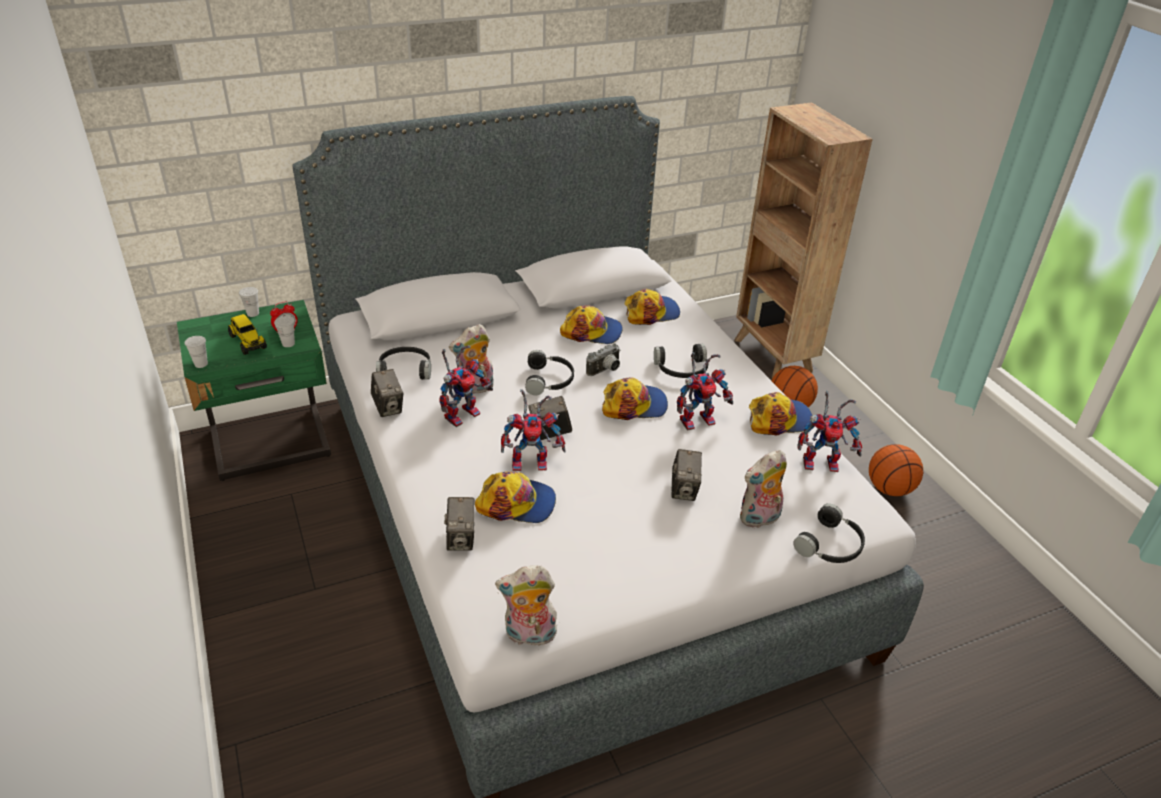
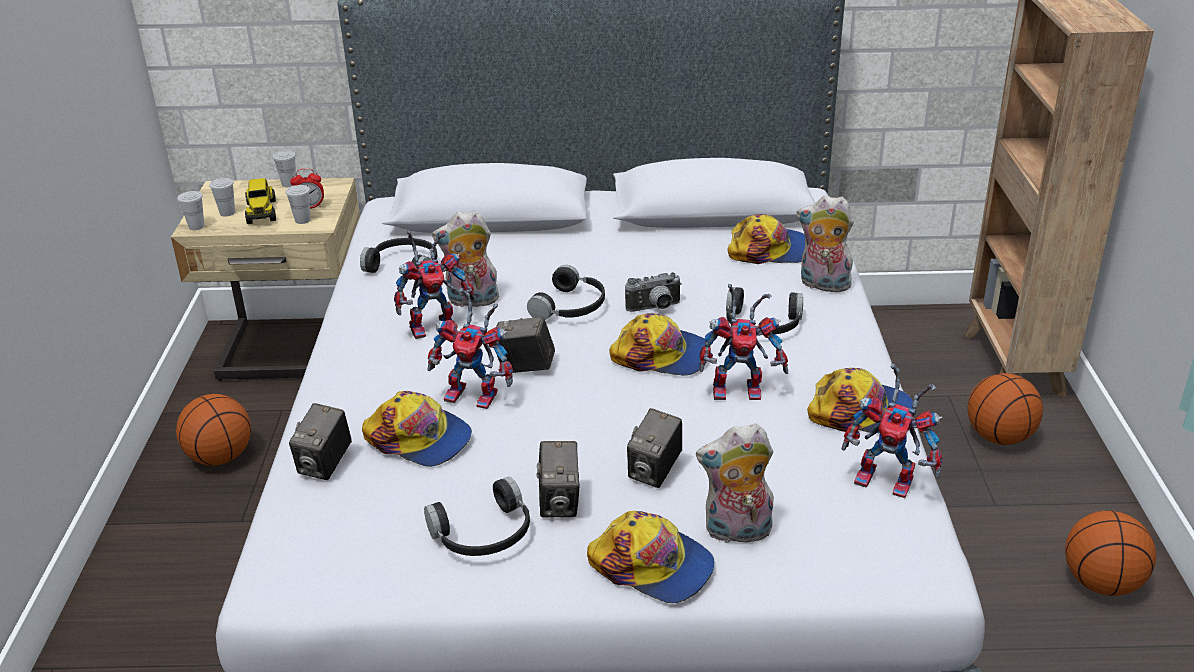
camera: 25 degrees right, 5 degrees down
(219, 347) = (227, 213): none -> white cup
(265, 543) = (221, 457): none -> basketball
(272, 445) = (294, 354): green nightstand -> beige nightstand
(388, 407) = (354, 303): camera -> camera (559, 503)
(529, 636) = (321, 597): plush toy -> plush toy (822, 285)
(592, 332) = (671, 260): cap -> cap (652, 566)
(831, 546) = (822, 593): black headphones -> black headphones (484, 535)

